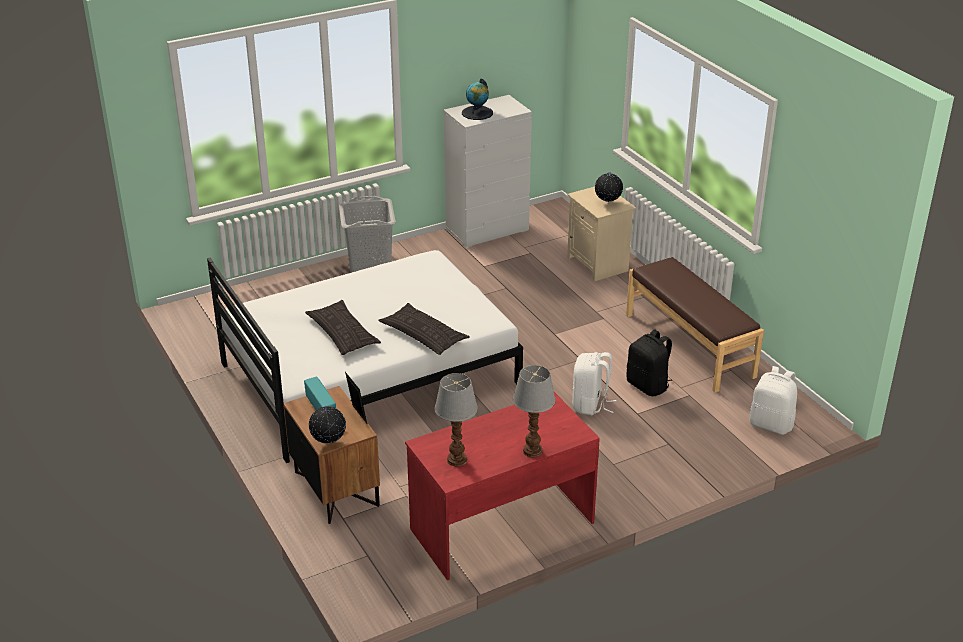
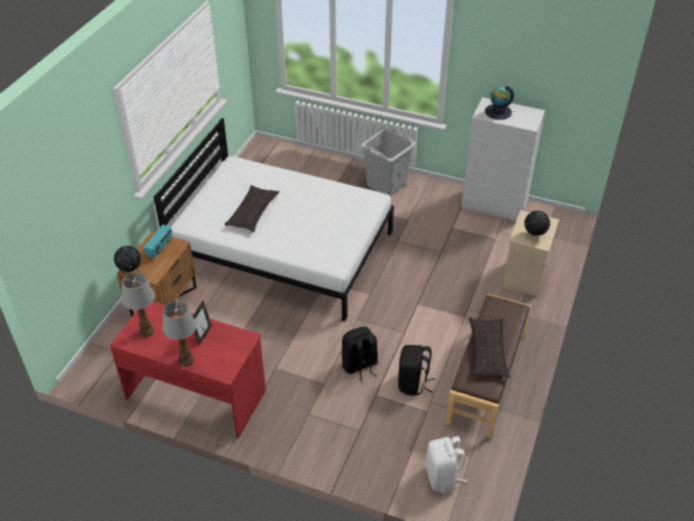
camera: 50 degrees right, 10 degrees up
(357, 415) = (167, 266): picture frame -> picture frame (203, 335)
(423, 335) = (287, 244): pillow -> pillow (488, 350)
(590, 404) = (359, 366): white backpack -> black backpack

